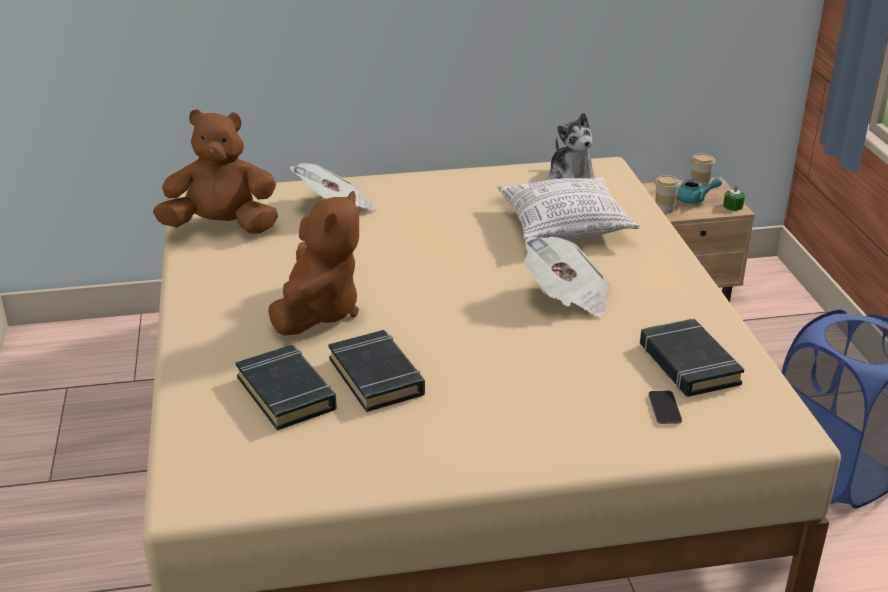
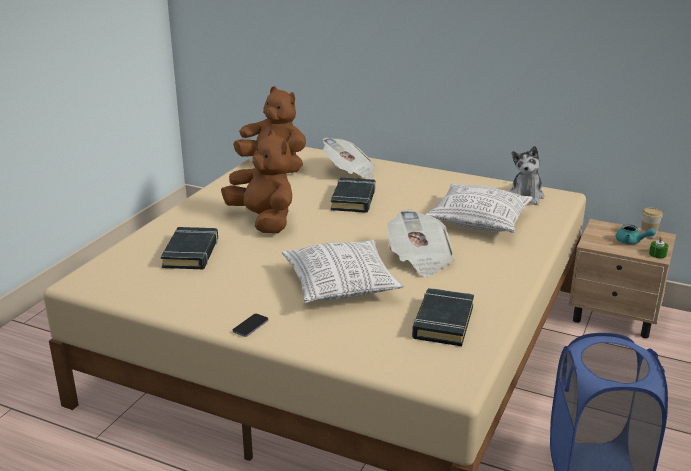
camera: 35 degrees right, 5 degrees down
(318, 312) = (264, 221): brown plush toy -> brown plush toy turned 90 degrees counterclockwise
(377, 377) = (247, 262): black book -> black book (354, 199)
(528, 364) = (341, 285): none -> pillow
(664, 209) = (597, 241): cup -> none
(664, 409) = (388, 339): phone -> phone (250, 326)

